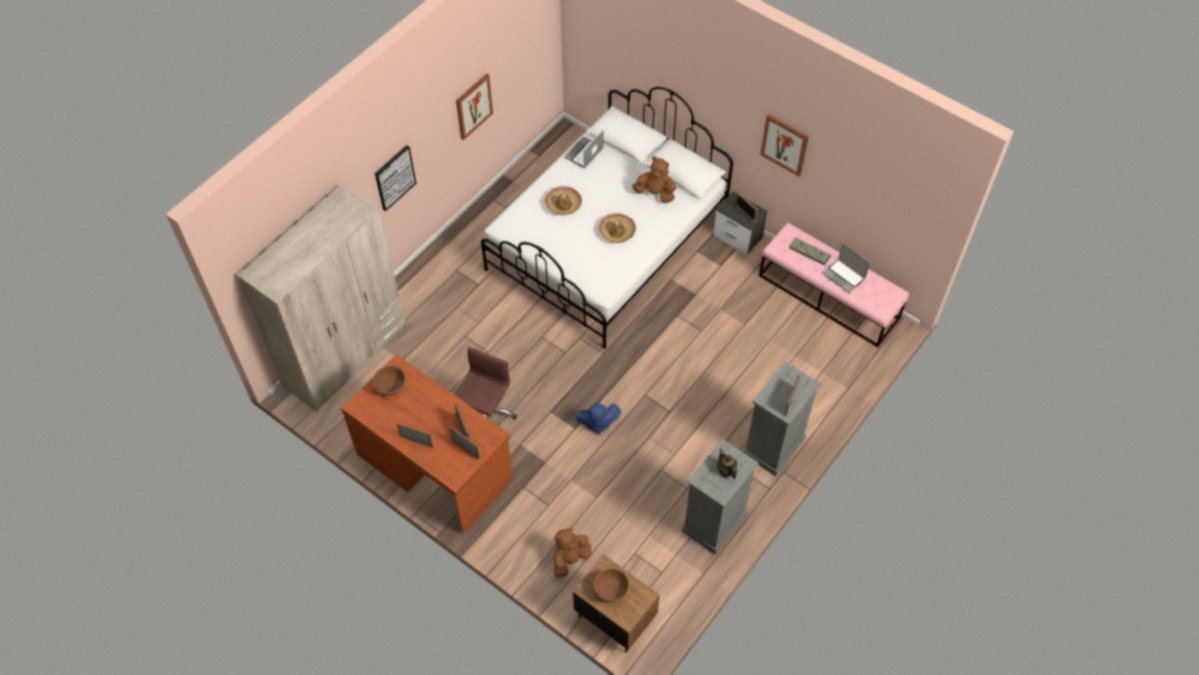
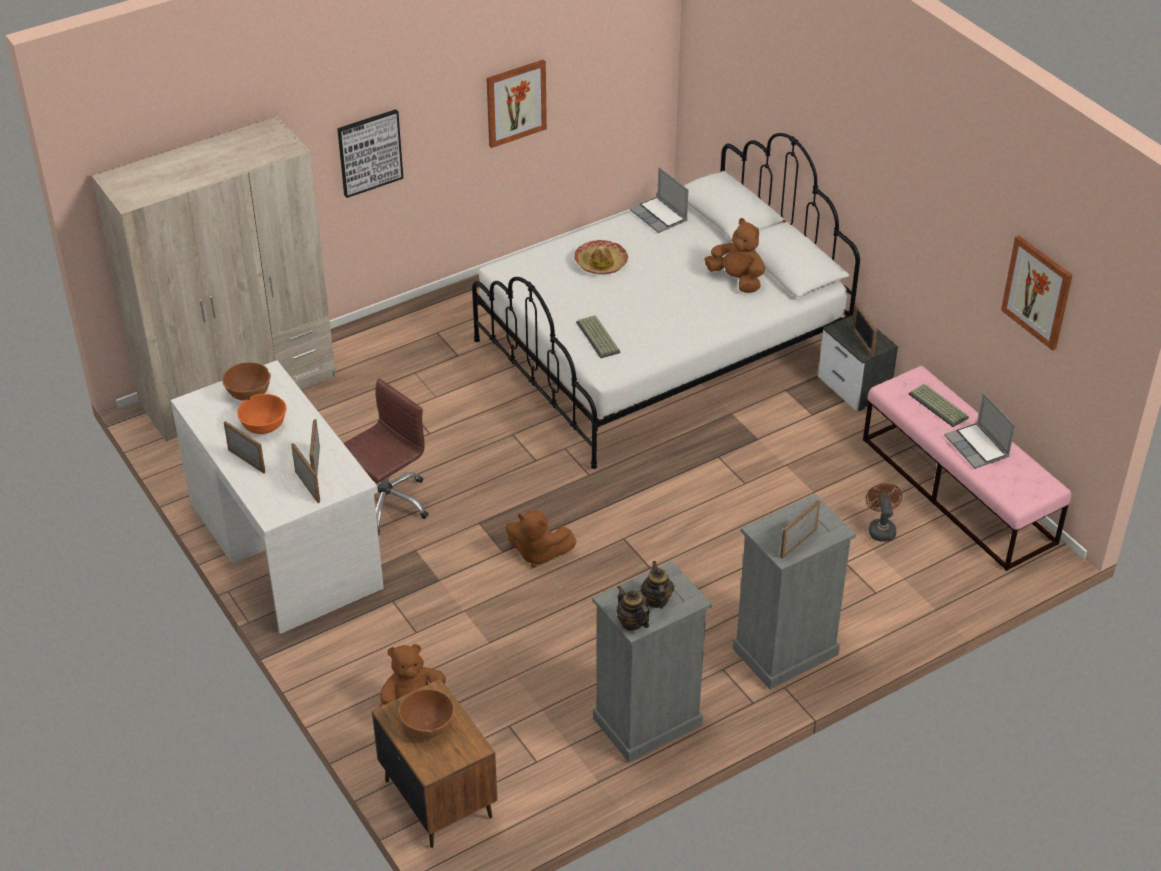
camera: 20 degrees right, 15 degrees down
(414, 410) = (264, 426): none -> orange bowl
(435, 465) = (286, 543): brown desk -> white desk
(584, 154) = (659, 216): laptop -> laptop turned 90 degrees counterclockwise
(588, 265) = (599, 337): none -> keyboard
(597, 423) = (538, 553): blue plush toy -> brown plush toy
(617, 231) = (659, 309): hat -> none
(718, 491) = (632, 622): none -> teapot
(785, 144) = (925, 224): picture -> picture (1037, 292)
(794, 339) = (881, 528): none -> brown fan

